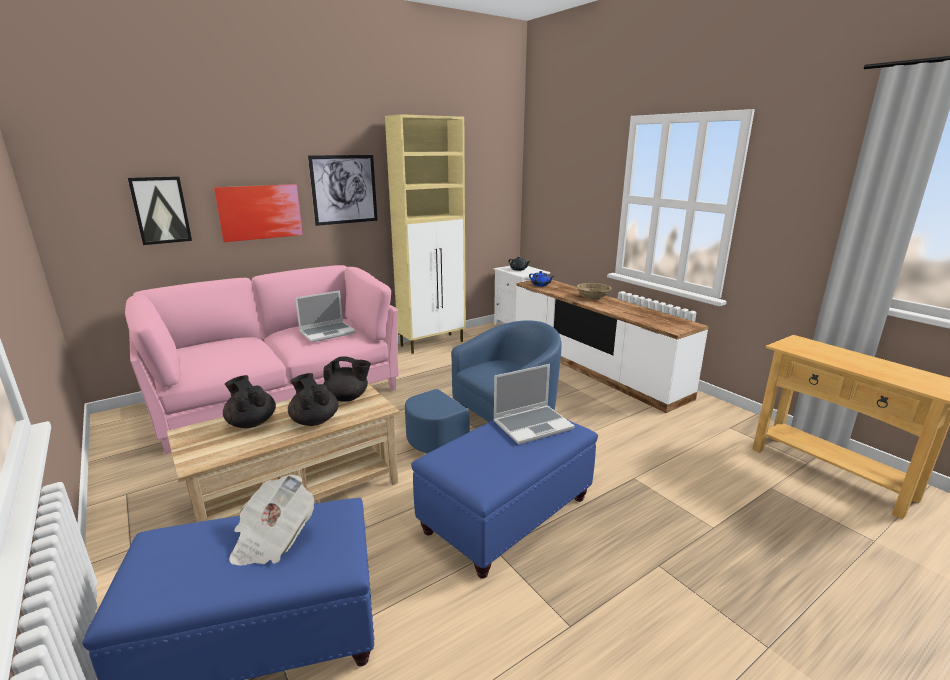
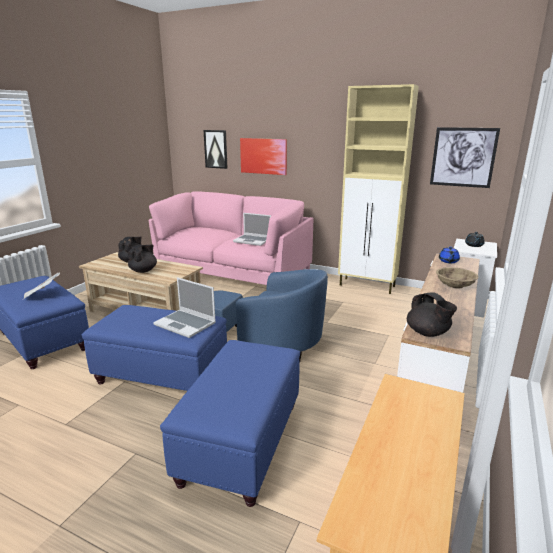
camera: 60 degrees right, 0 degrees up
(344, 189) = (319, 145): picture -> picture (463, 157)
(347, 398) = (175, 270): black teapot -> black teapot (428, 333)
(666, 490) = (241, 443): none -> blue ottoman

